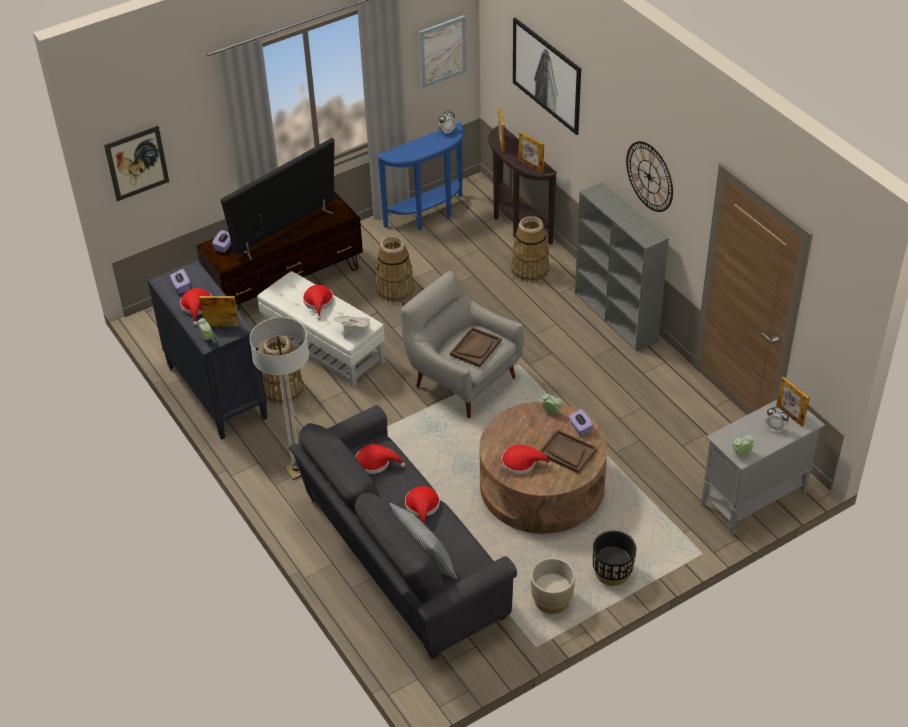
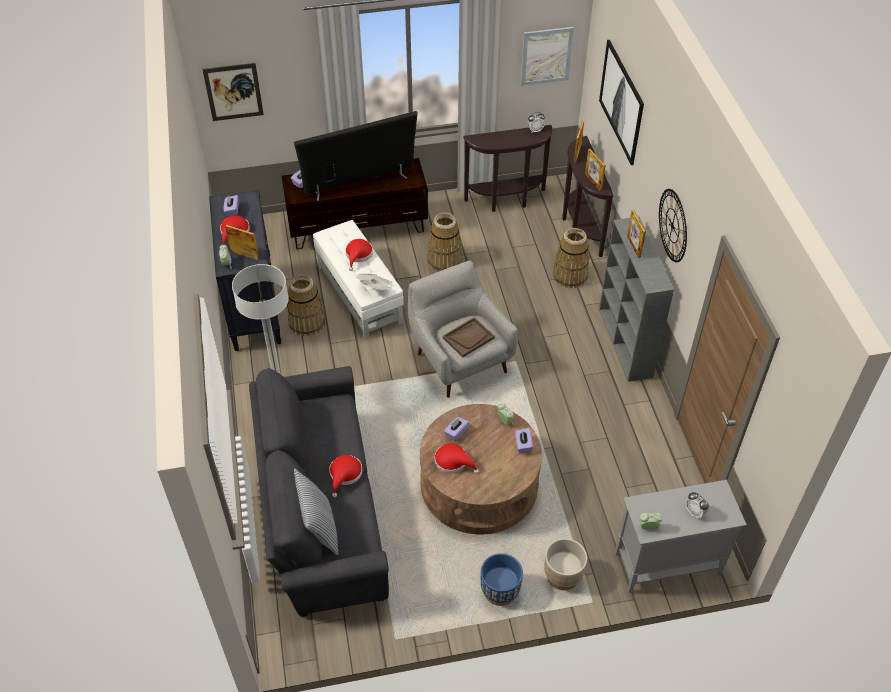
camera: 20 degrees right, 5 degrees up
(376, 462) = (328, 418): red hat -> none
(429, 216) = (507, 201): blue console table -> brown console table
(510, 437) = (456, 433): none -> purple tissue box
(551, 600) = (432, 598): beige planter -> beige planter (562, 576)
(567, 452) = (499, 465): brown tray -> none
(612, 572) = (500, 591): black planter -> blue planter
(789, 415) = (716, 503): picture frame -> picture frame (633, 247)

